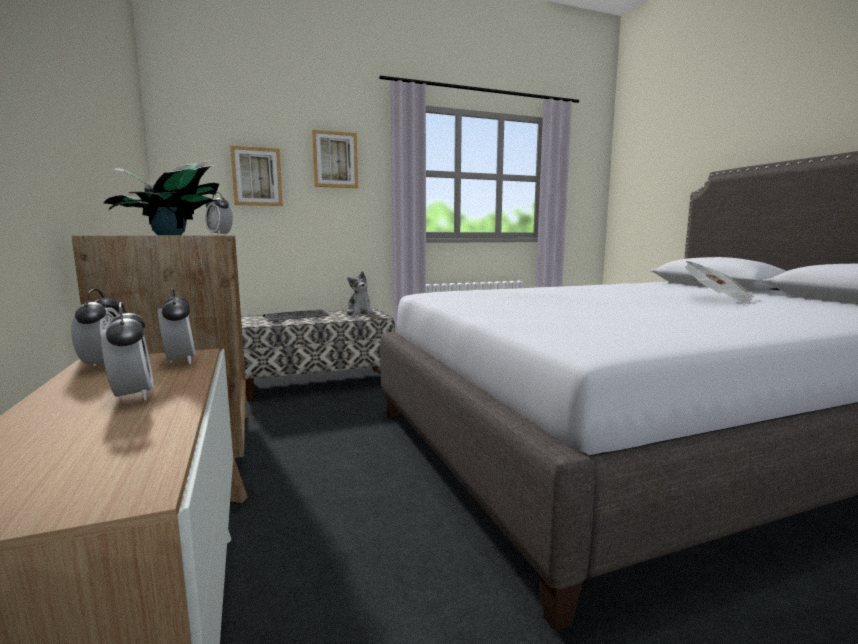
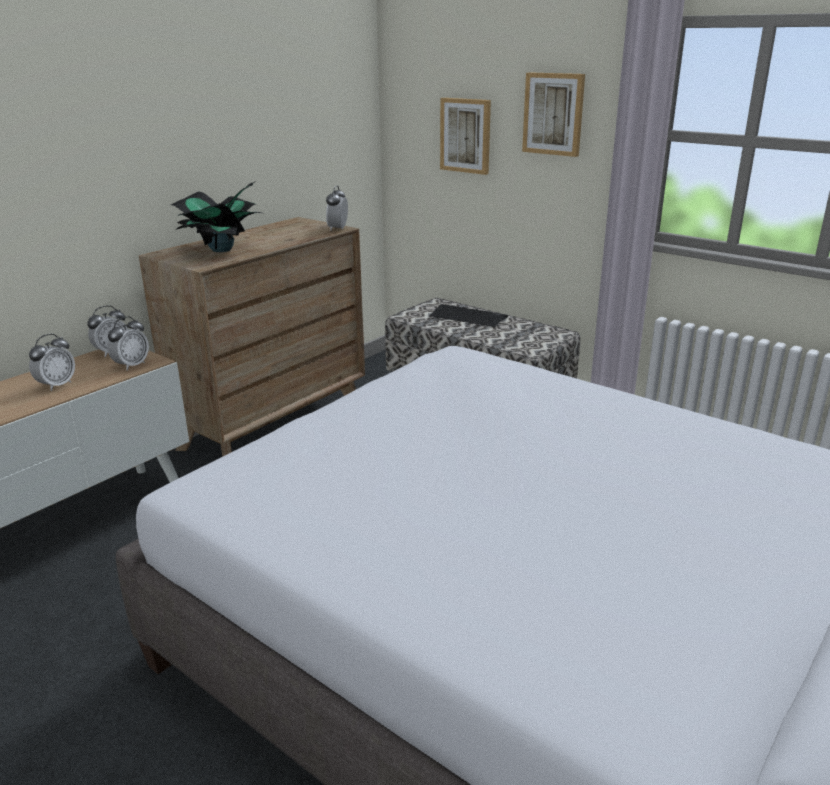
camera: 60 degrees right, 15 degrees up
(360, 312) = (543, 332): plush toy -> none
(717, 300) = (661, 550): newspaper -> none

